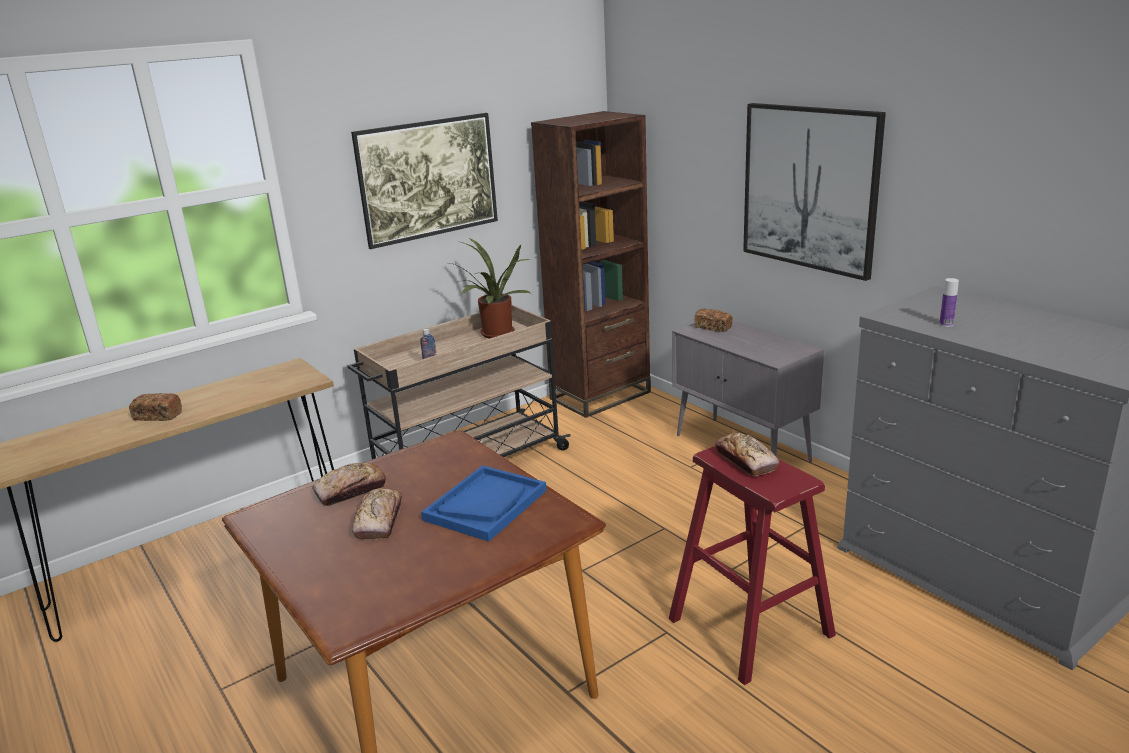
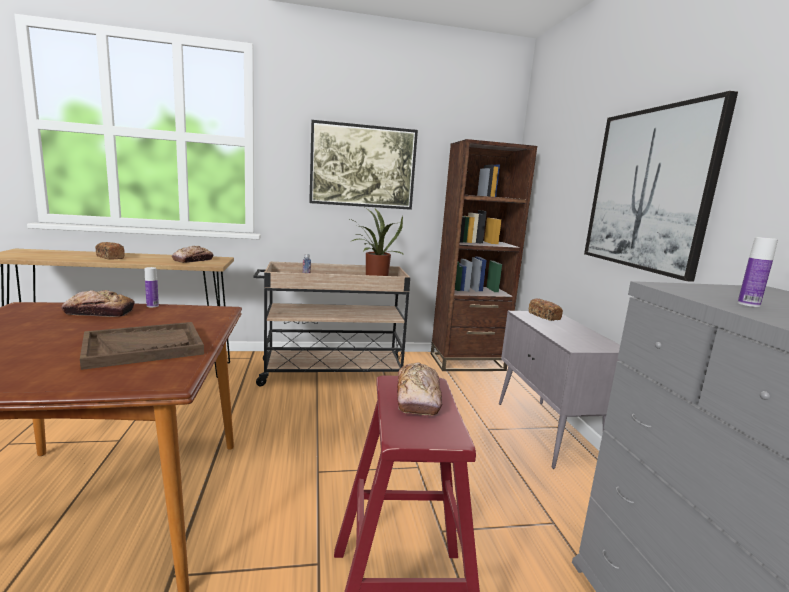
camera: 25 degrees right, 10 degrees down
(378, 463) = (152, 306): none -> bottle
(379, 521) = (65, 331): bread -> bread (193, 260)
(485, 505) = (144, 347): blue tray -> brown tray

